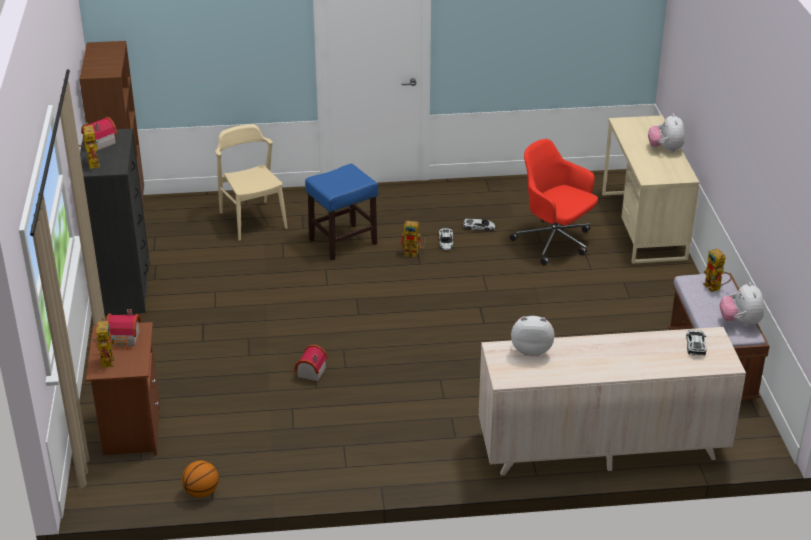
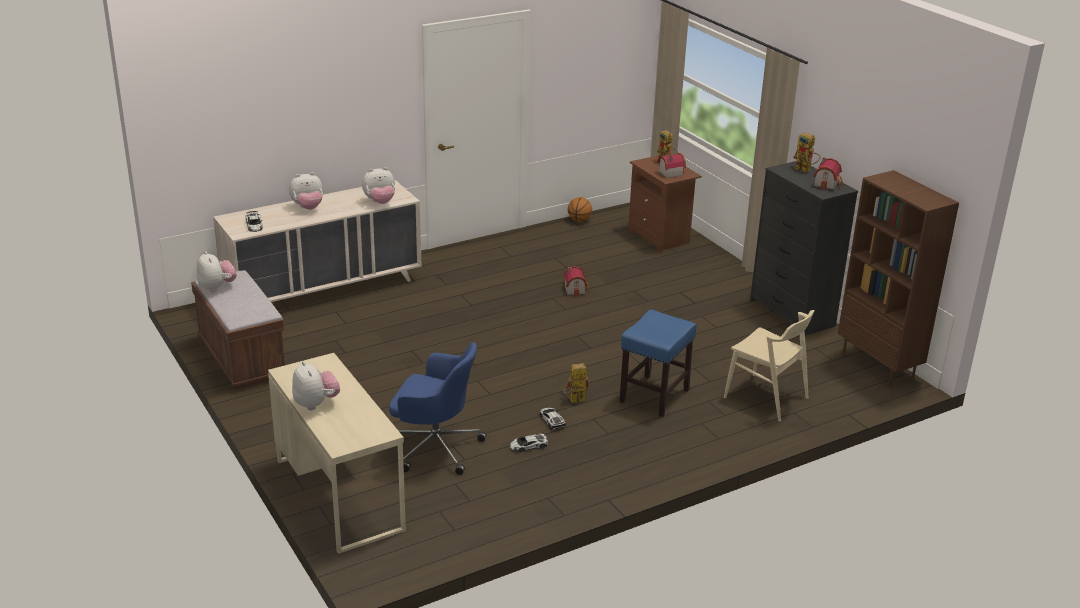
camera: 155 degrees right, 5 degrees down
(554, 242) = (435, 447): red office chair -> blue office chair
(624, 360) = (308, 208): none -> plush toy
(715, 288) = (241, 308): toy robot -> none

